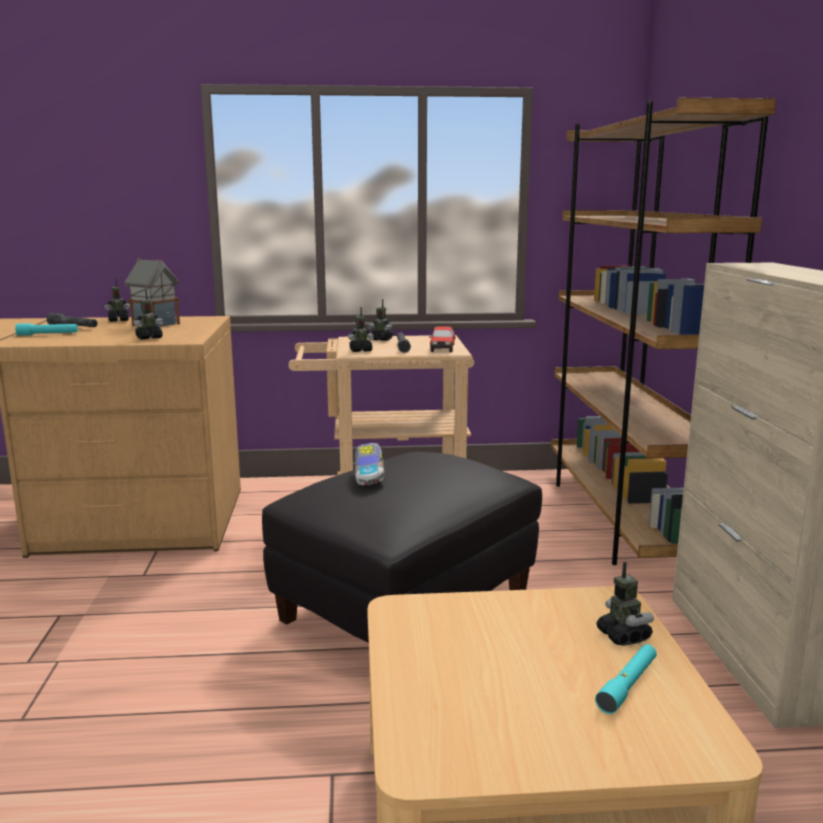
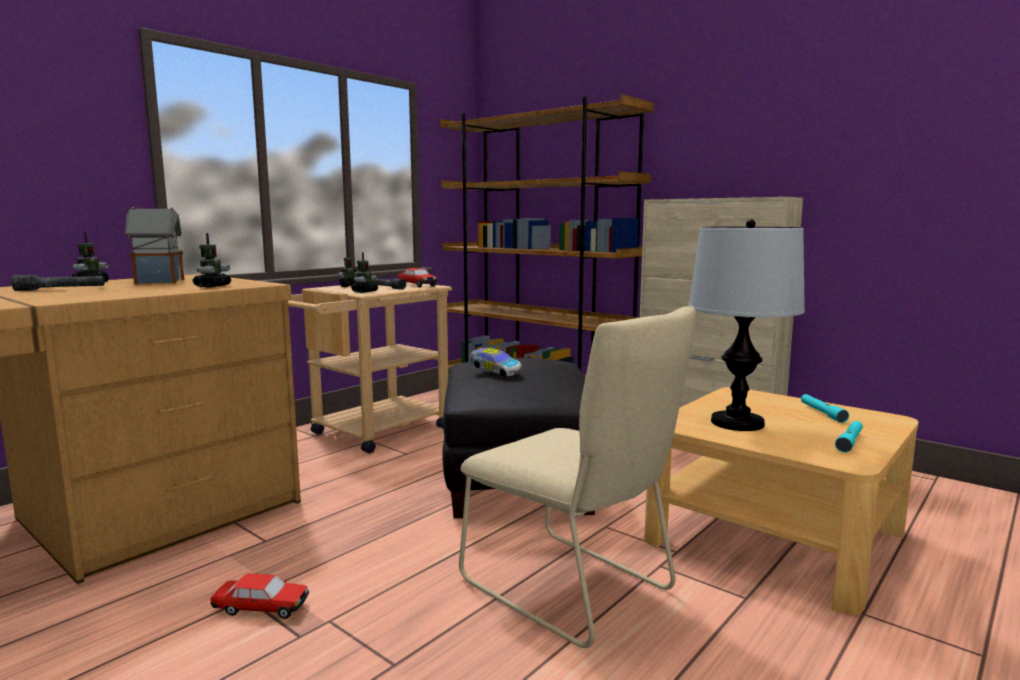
camera: 45 degrees left, 5 degrees down
(48, 334) = (63, 294): turquoise flashlight -> turquoise flashlight (849, 442)
(51, 627) = (261, 608): none -> toy car
(221, 744) = (573, 589): none -> beige chair
(467, 642) = (737, 423): none -> table lamp
(623, 636) = (775, 400): toy robot -> none

